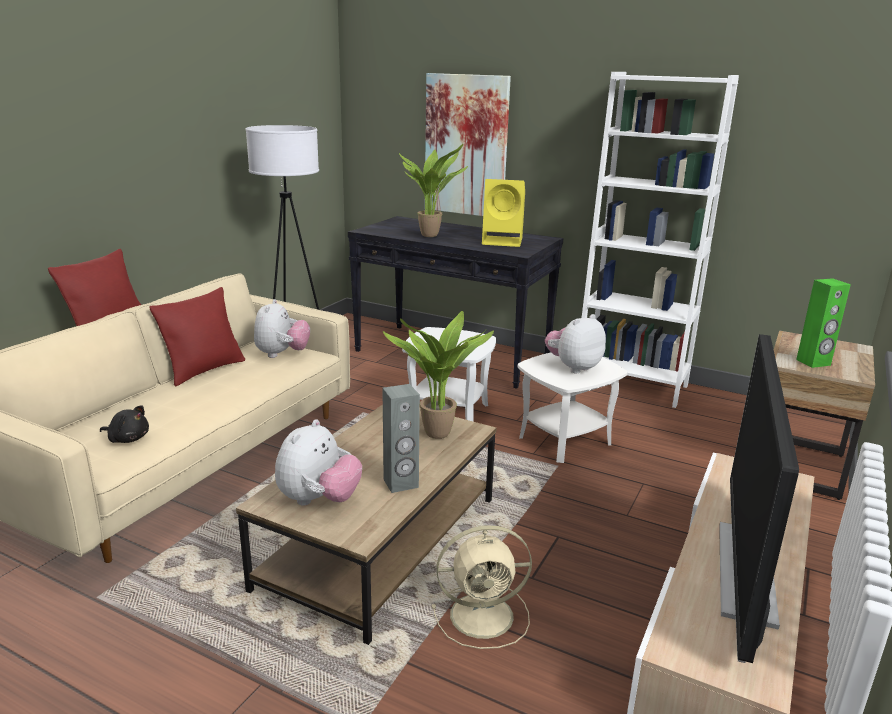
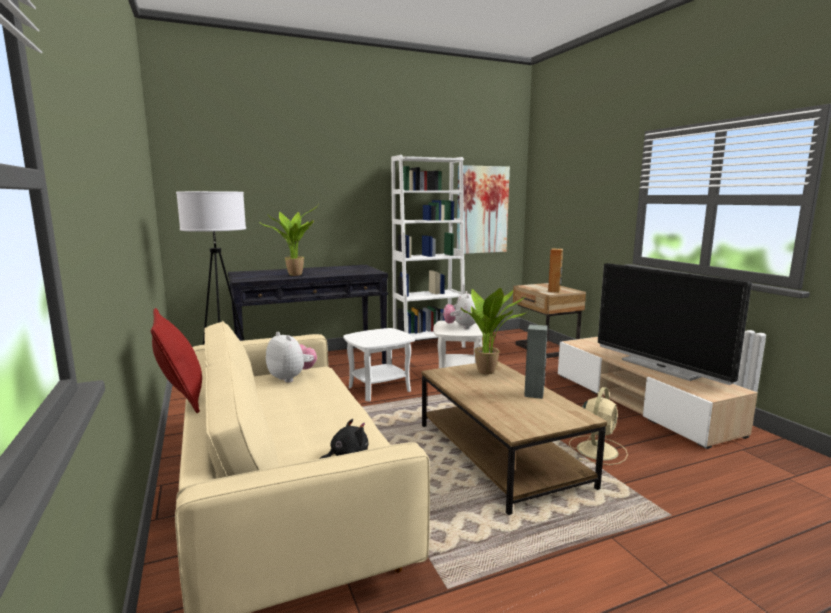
camera: 50 degrees left, 10 degrees down
(204, 370) = (265, 405): red pillow -> none
(319, 500) = (530, 417): plush toy -> none
(466, 146) = (283, 210): picture -> picture (482, 210)
(503, 241) = (346, 270): yellow speaker -> none
(813, 362) = (554, 291): green speaker -> brown speaker

